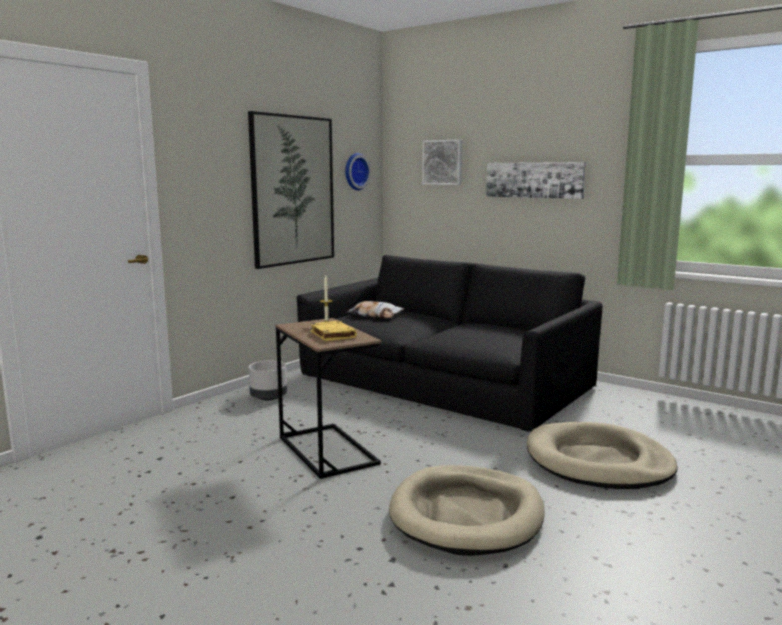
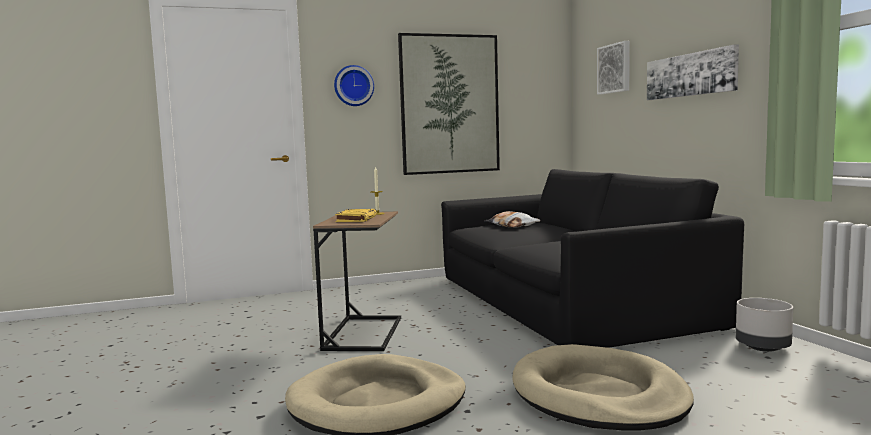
camera: 35 degrees right, 5 degrees down
(269, 397) = (392, 291): grey planter -> grey planter (763, 348)
(355, 171) = (531, 86): wall clock -> wall clock (353, 86)

